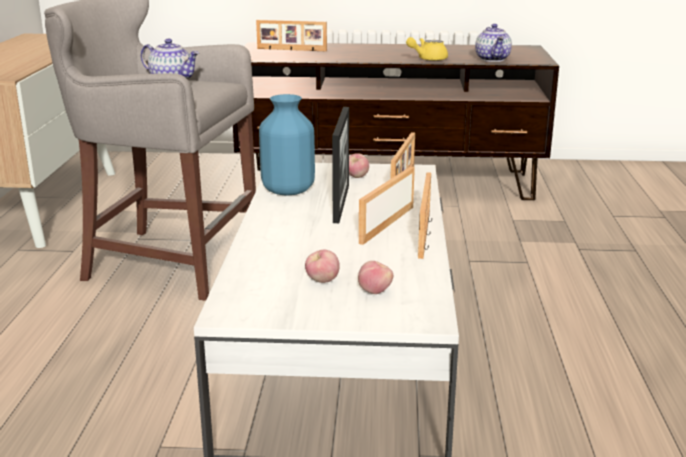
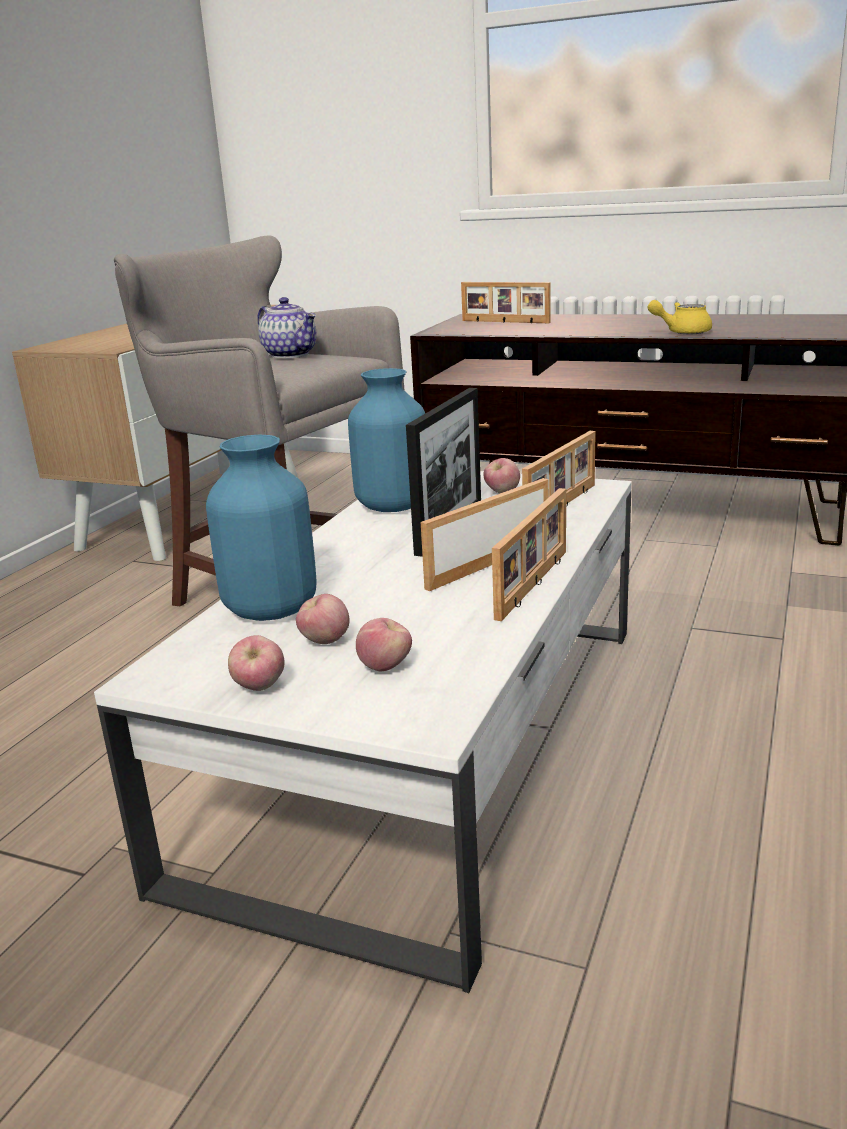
camera: 20 degrees right, 0 degrees up
(267, 265) = (271, 610): none -> blue vase
(306, 312) = (259, 688): none -> apple
(493, 59) = (782, 332): teapot -> none

